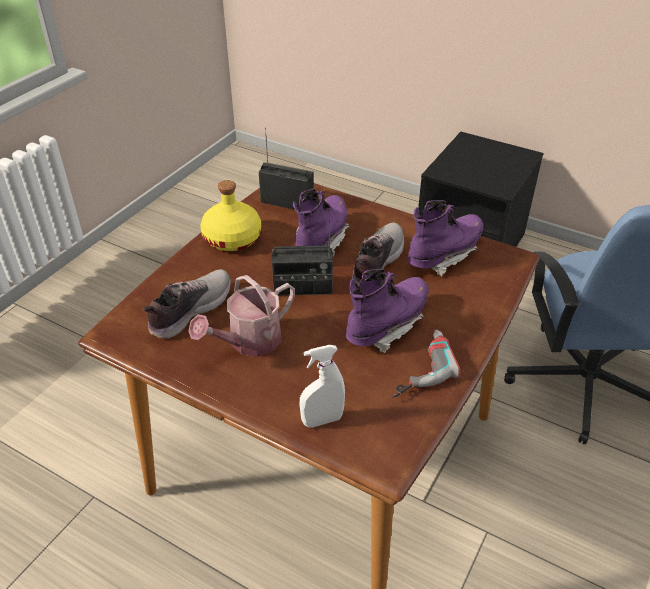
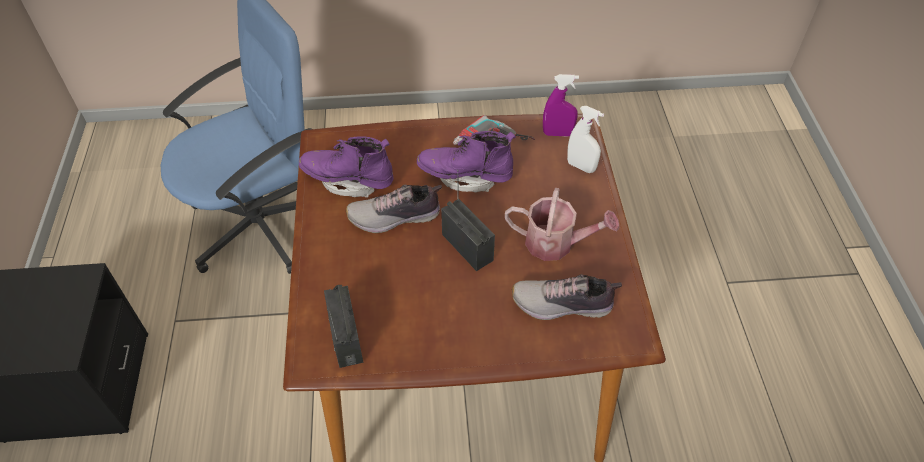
camera: 125 degrees left, 10 degrees up
(233, 238) = (443, 343): yellow bottle -> none
(321, 240) = (391, 272): purple boot -> none
(390, 432) = (557, 133): none -> purple spray bottle

